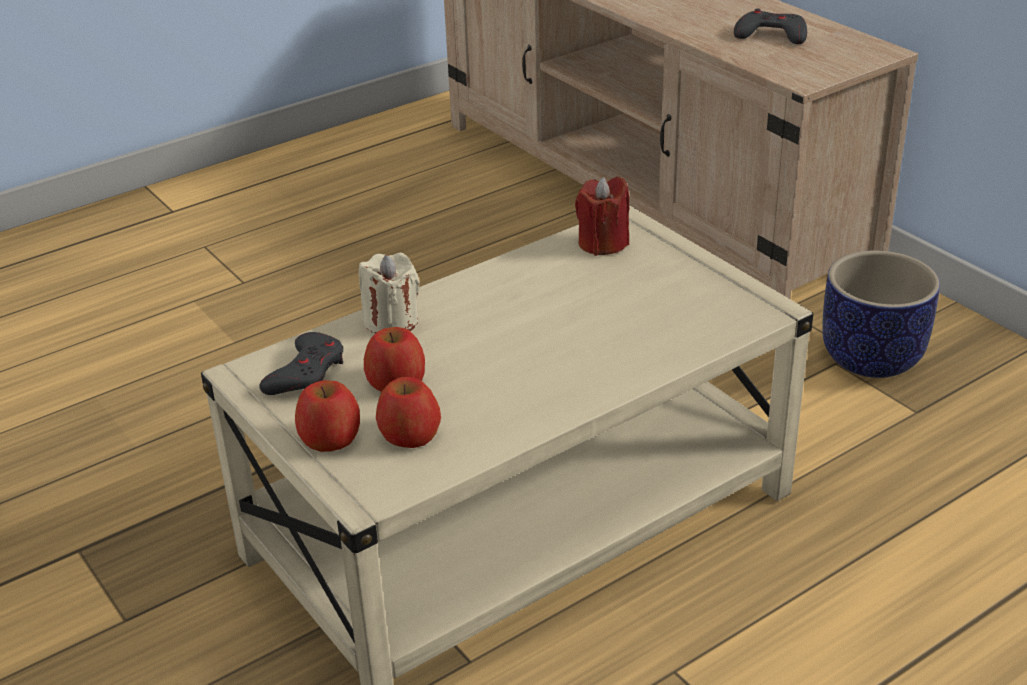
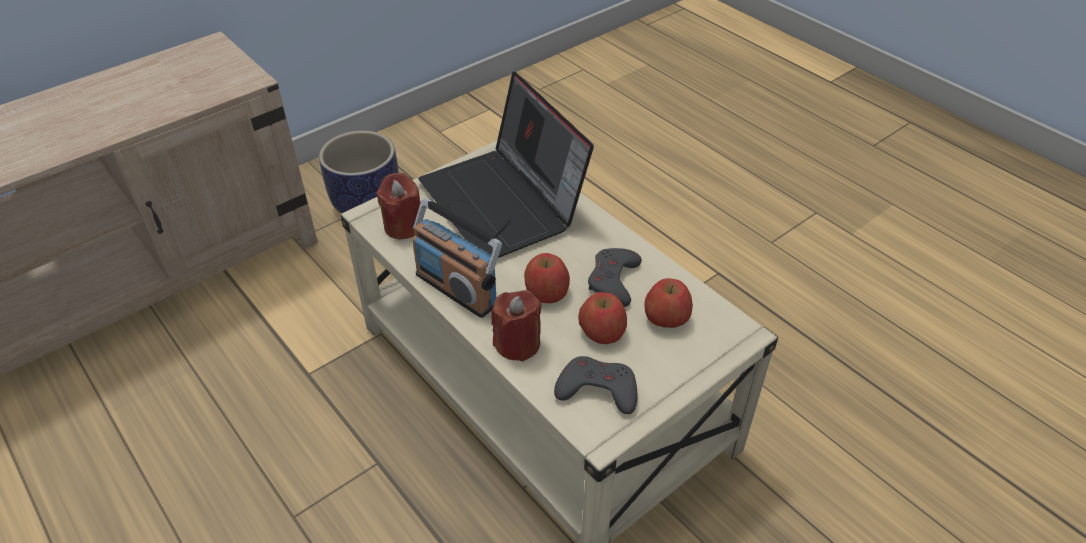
camera: 95 degrees left, 10 degrees up
(330, 437) = (679, 361): apple -> apple (546, 292)
(391, 322) = (517, 343): beige candle -> red candle
(488, 282) = (457, 289): none -> radio
(648, 311) = (504, 203): none -> laptop
(771, 35) = (148, 89): grey game controller -> grey game controller (613, 281)

